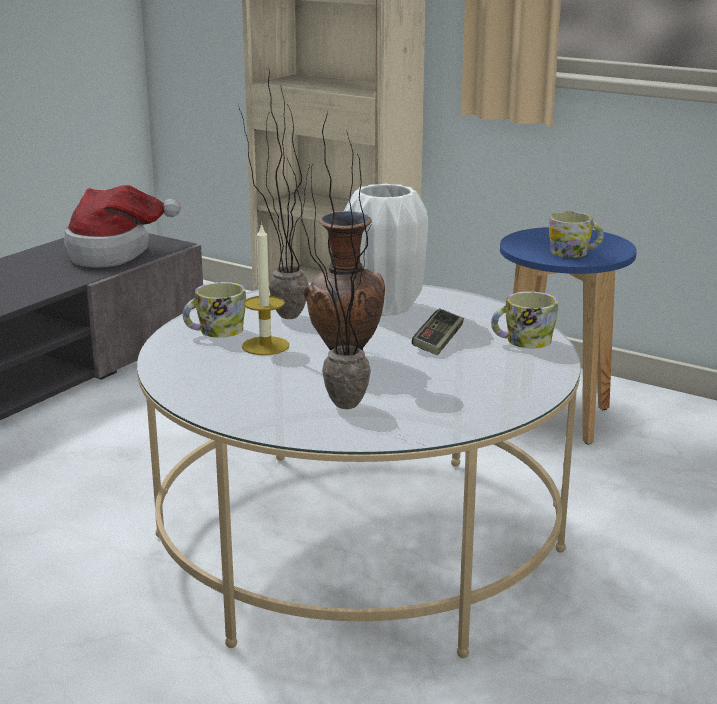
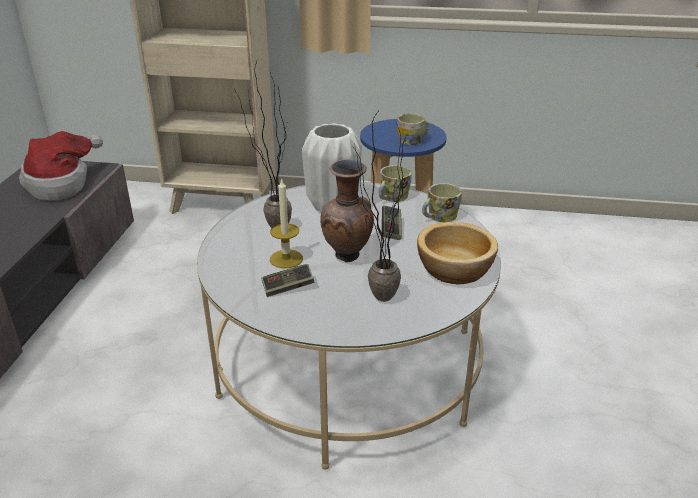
camera: 25 degrees left, 10 degrees up
(215, 332) = (241, 254): mug -> mug (392, 198)
(236, 372) = (288, 287): none -> game controller
(480, 398) = (456, 270): none -> bowl

